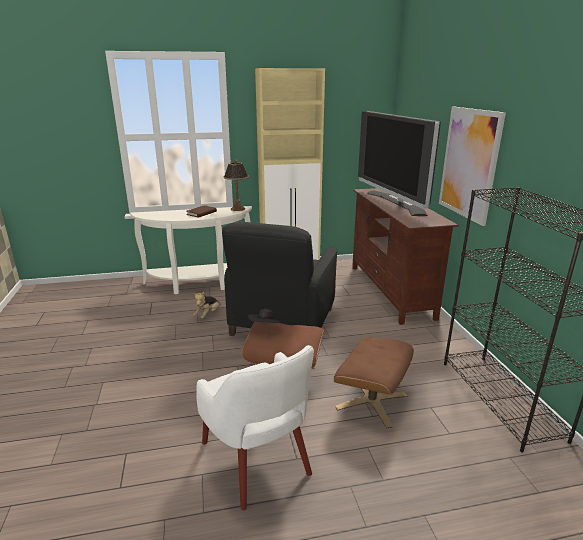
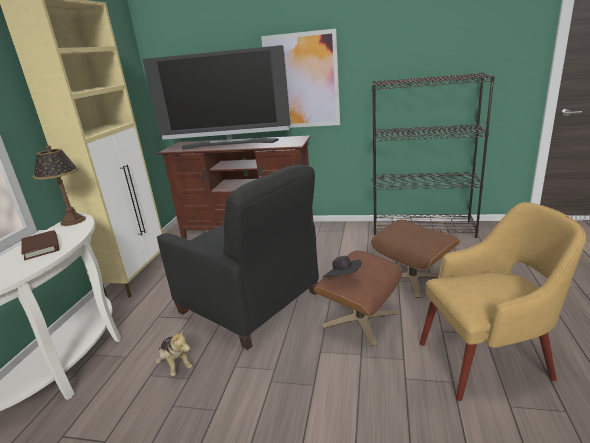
camera: 65 degrees left, 0 degrees up
(256, 460) = (487, 360): white armchair -> yellow armchair

